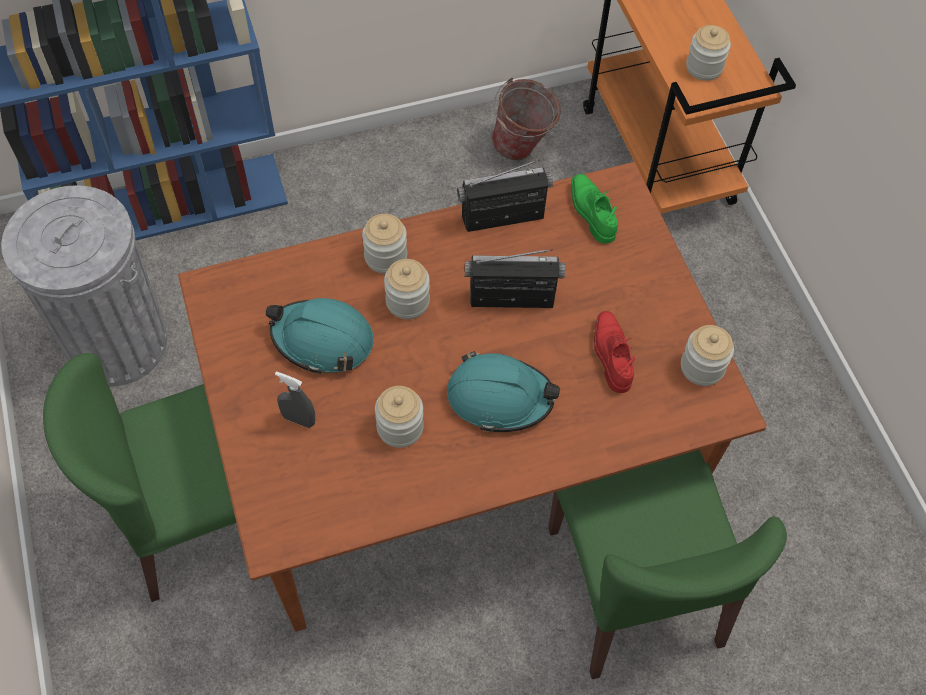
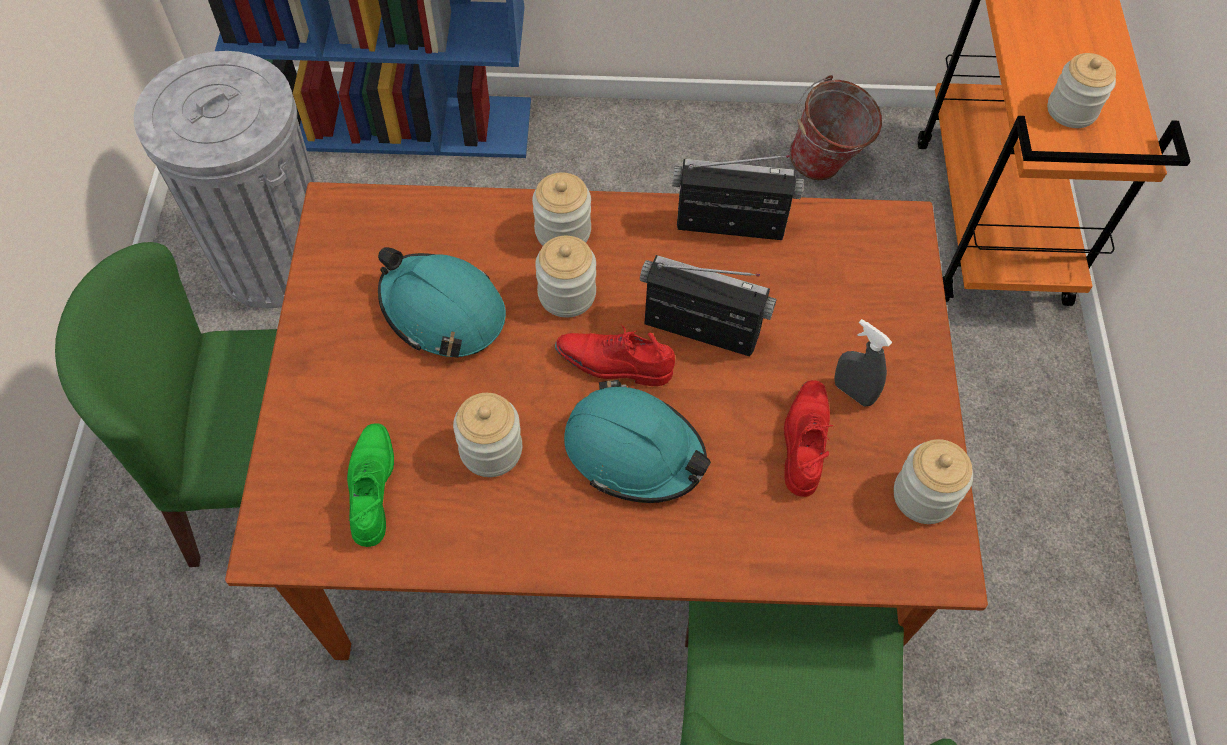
camera: 20 degrees right, 0 degrees up
(299, 419) = (371, 400): grey spray bottle -> grey spray bottle (853, 392)
(461, 341) = (614, 364): none -> red shoe
(591, 212) = (848, 250): green shoe -> green shoe (372, 488)

